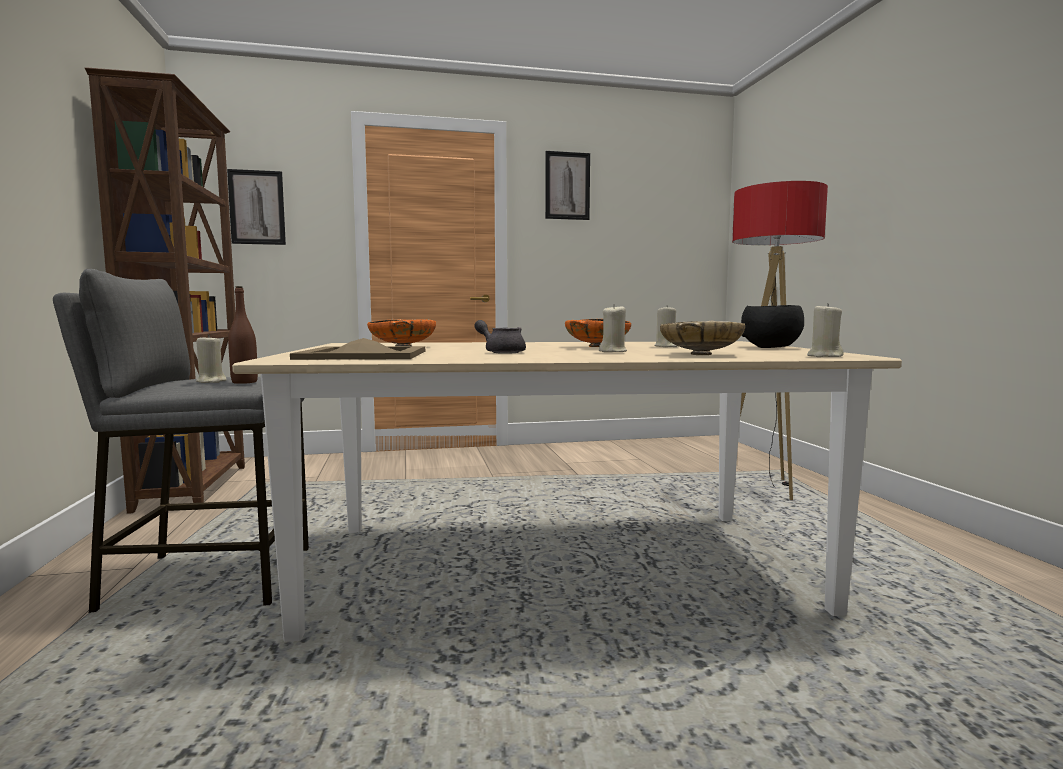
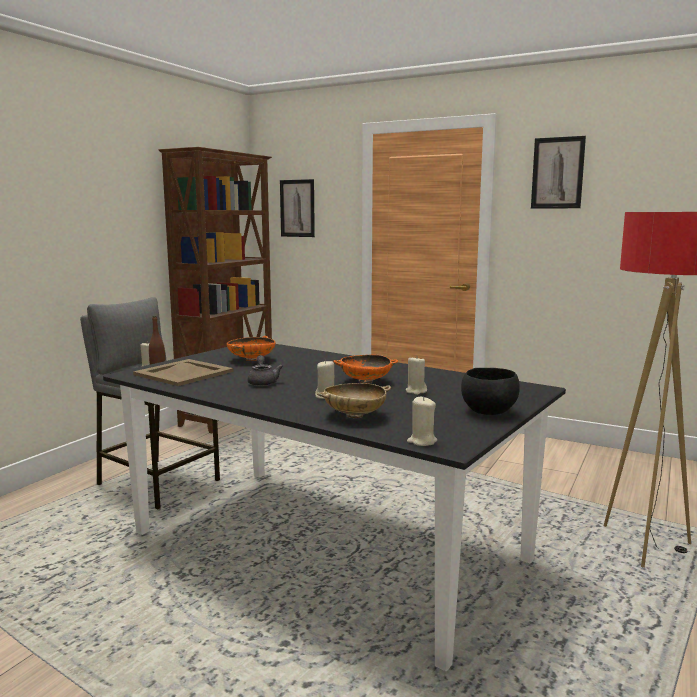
camera: 40 degrees right, 5 degrees up
(556, 566) = (325, 546): beige dining table -> black dining table

